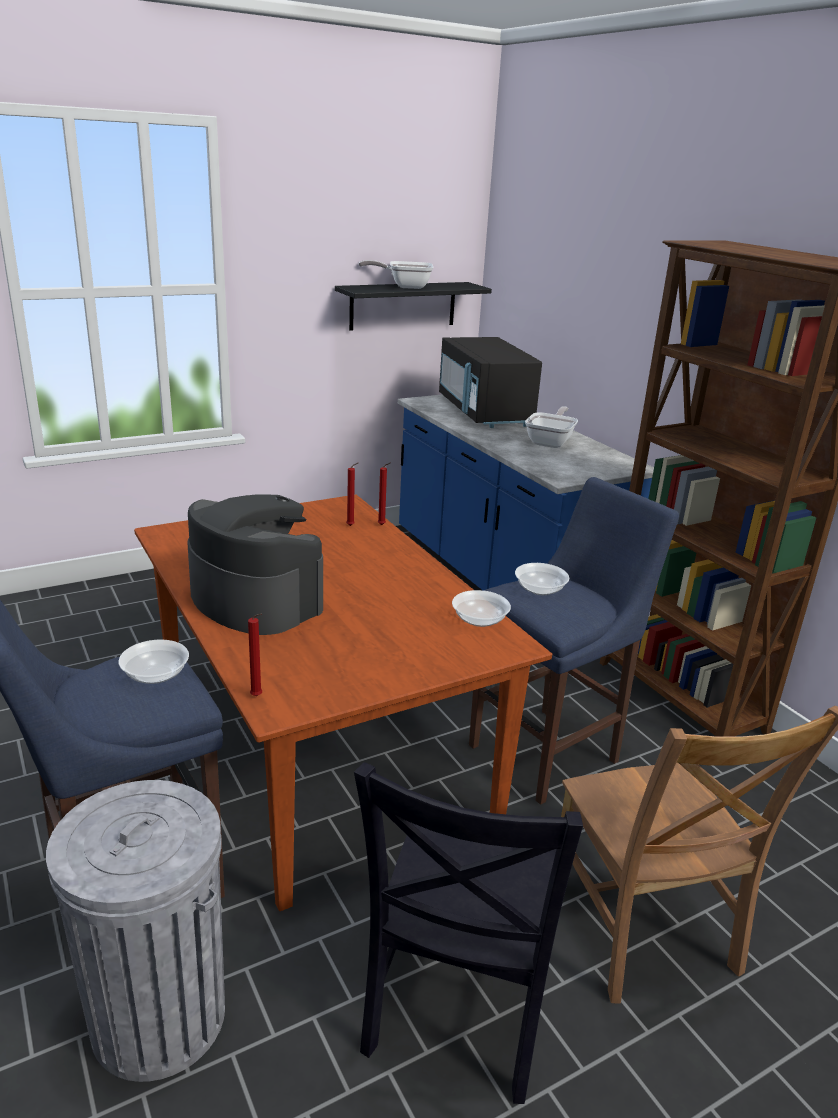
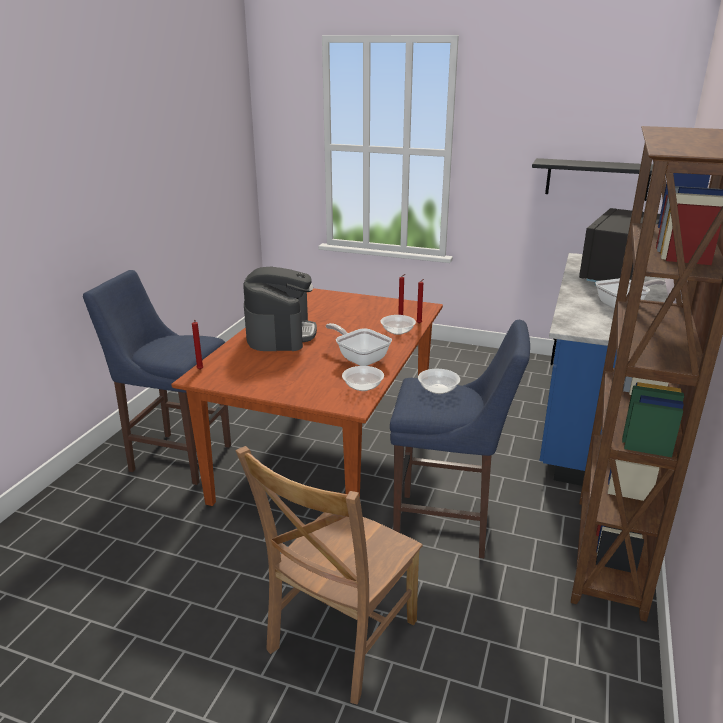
camera: 50 degrees right, 0 degrees up
(155, 675) = (188, 346): bowl -> bowl (397, 331)
(158, 1017) = (117, 508): grey trash can -> none
(404, 286) = (590, 163): frying pan -> frying pan (360, 358)
(457, 1009) = (204, 592): black chair -> none

